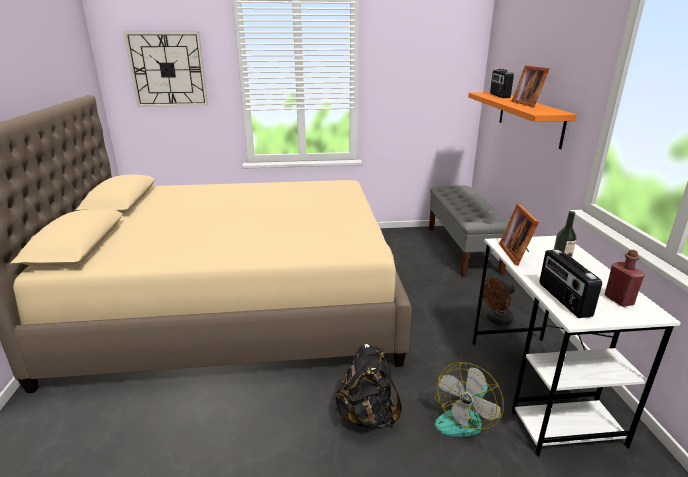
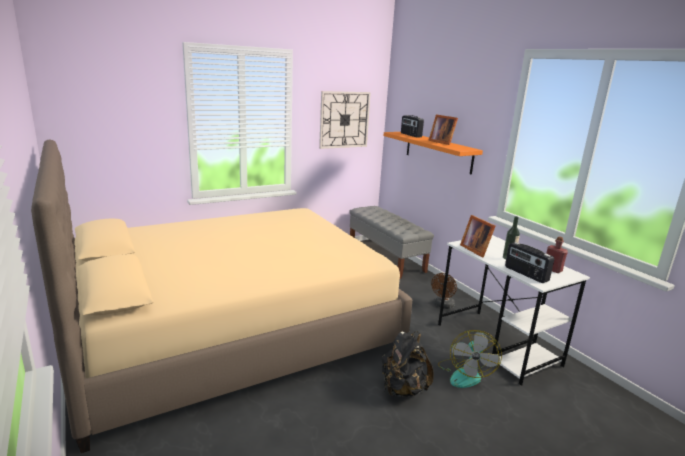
camera: 25 degrees left, 5 degrees down
(168, 69) = (114, 112): wall clock -> wall clock (344, 120)

